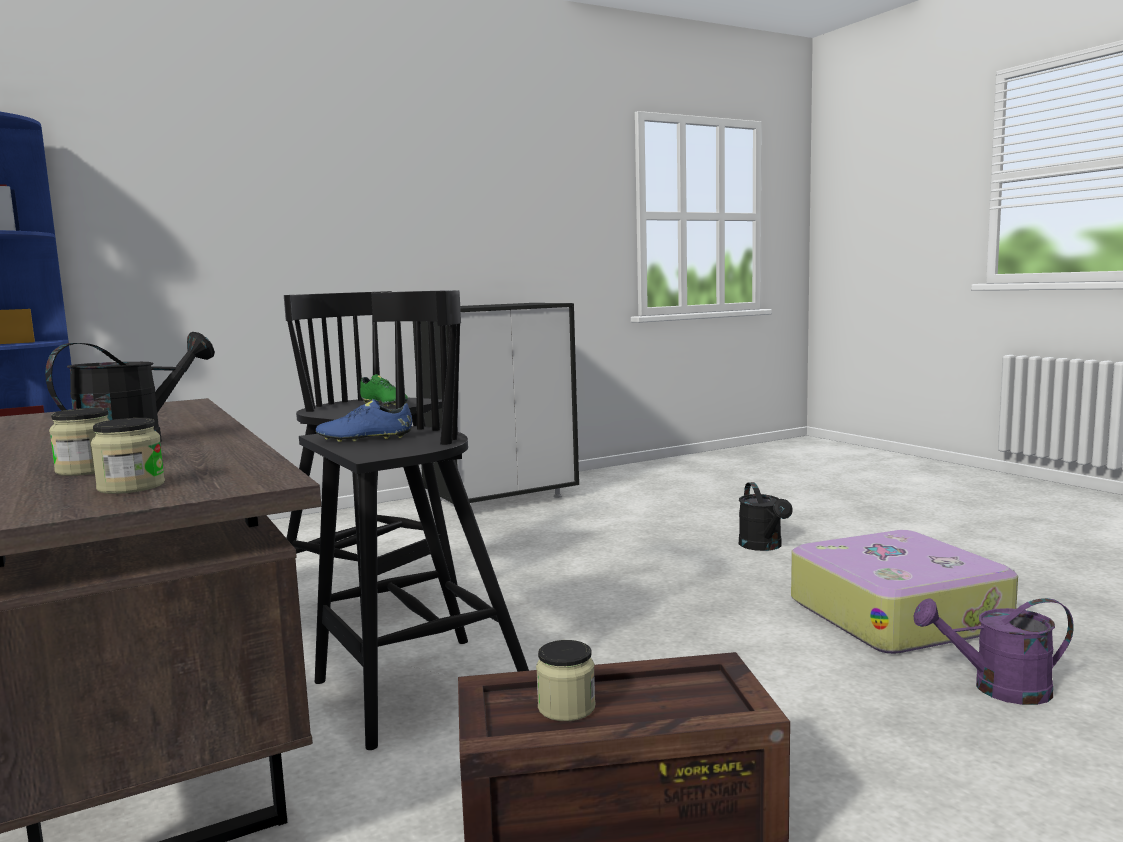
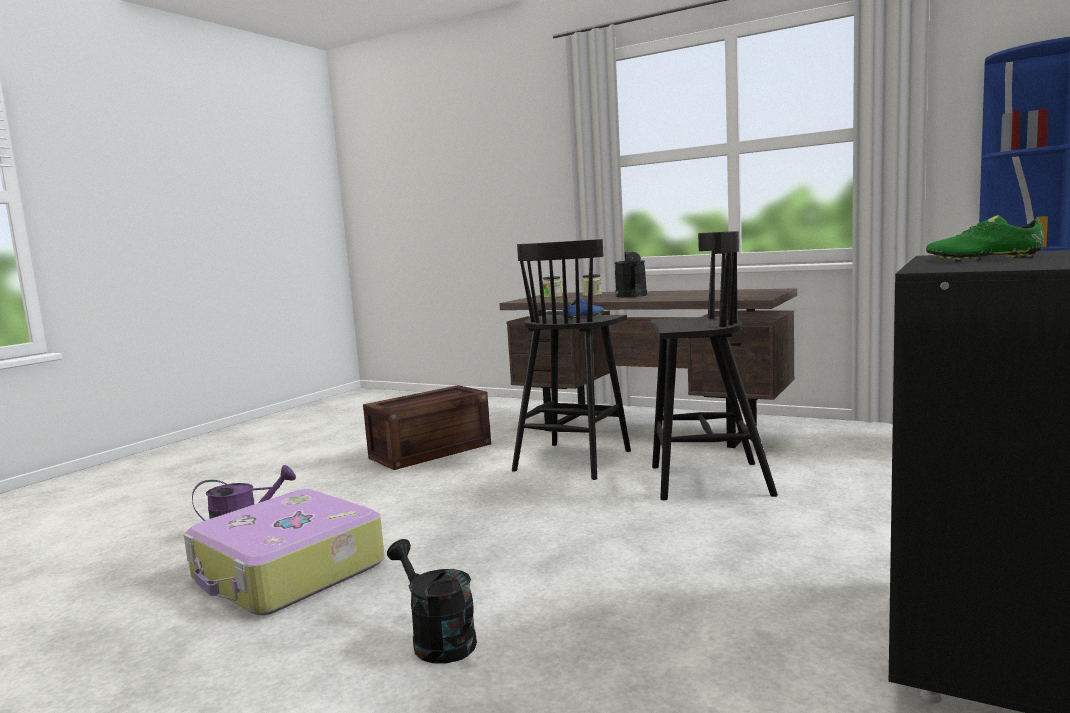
camera: 150 degrees right, 0 degrees up
(384, 404) = (685, 325): green shoe -> green shoe (983, 258)
(566, 707) = (441, 397): jar -> none

